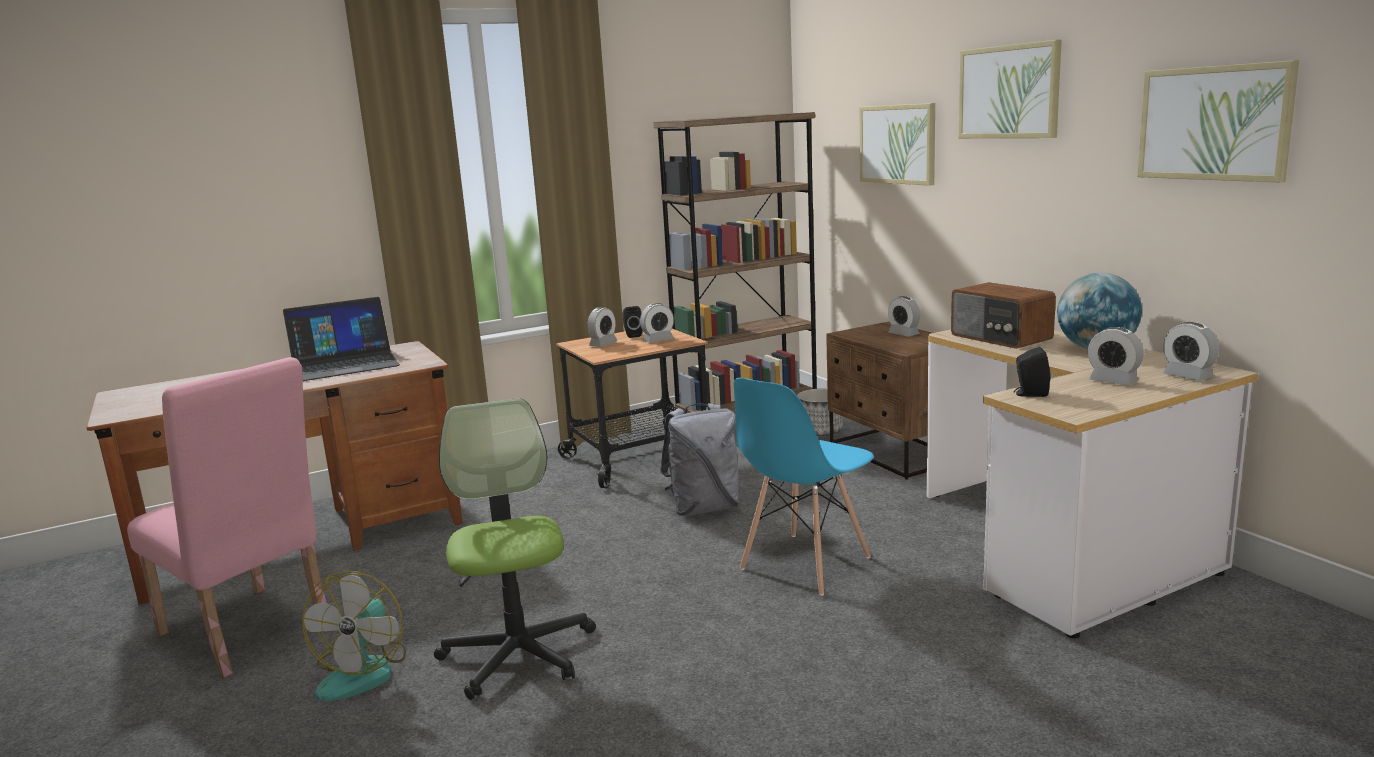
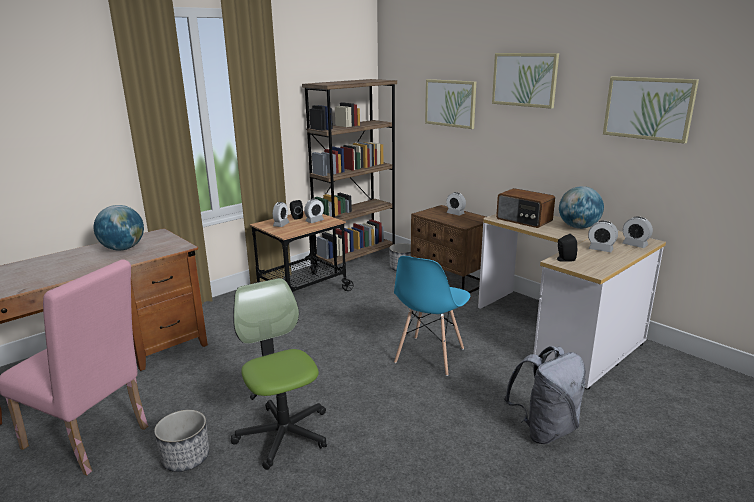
camera: 15 degrees left, 5 degrees up
(345, 364) = (123, 249): laptop -> globe
(364, 671) = (186, 458): fan -> planter
(704, 508) = (356, 323): grey backpack -> grey backpack (544, 429)

